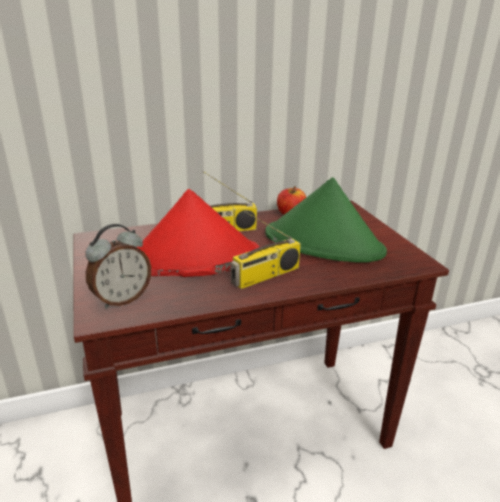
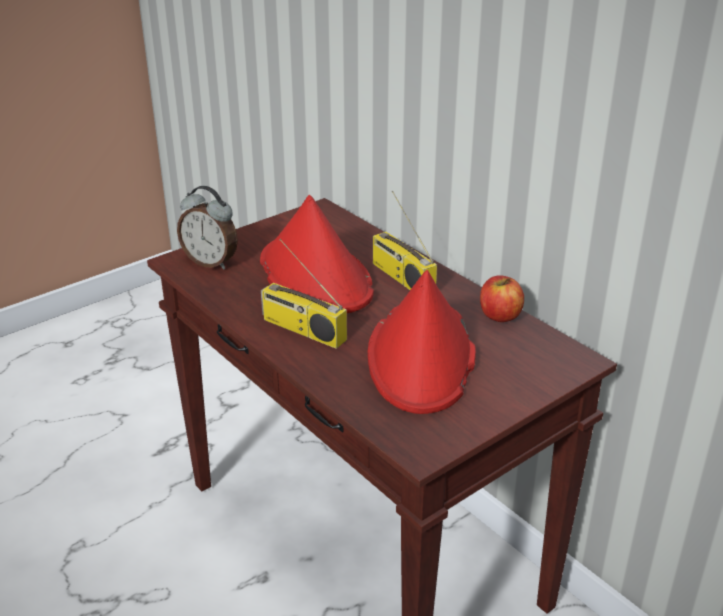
camera: 70 degrees right, 5 degrees up
(324, 243) = (421, 357): green hat -> red hat

